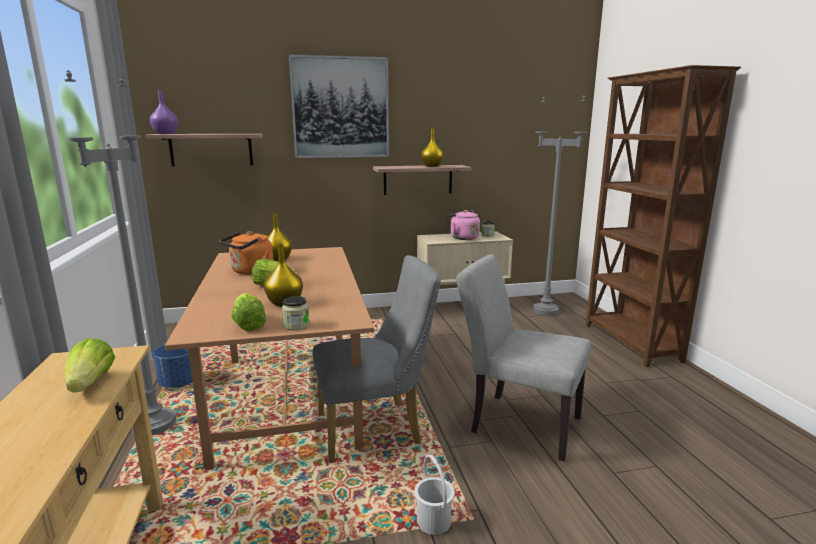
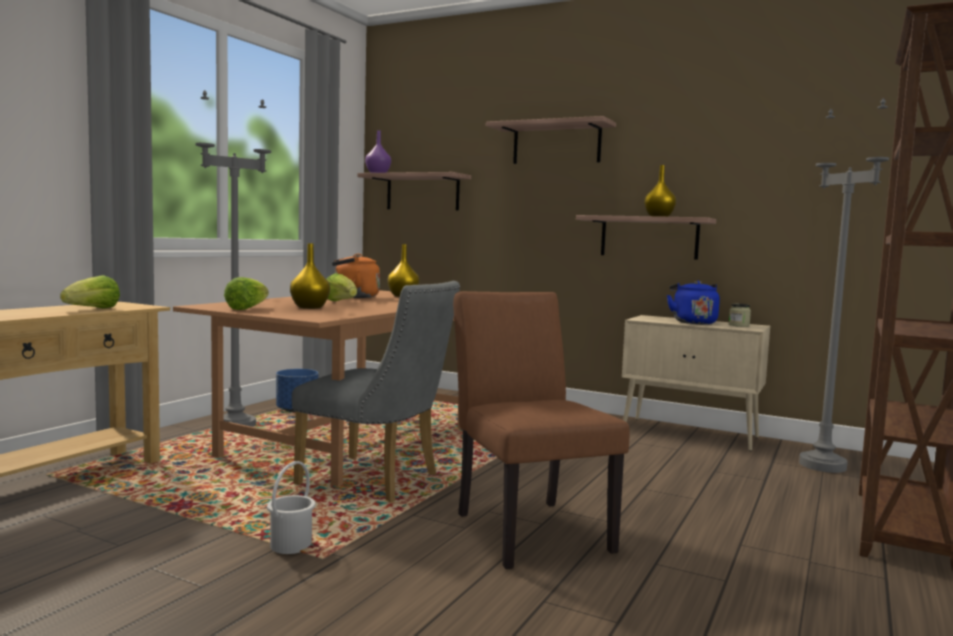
camera: 40 degrees right, 10 degrees down
(296, 325) = (272, 313): jar -> none
(340, 108) = (556, 144): picture -> shelf
(462, 238) = (692, 322): pink kettle -> blue kettle
(517, 422) = (527, 527): grey chair -> brown chair

